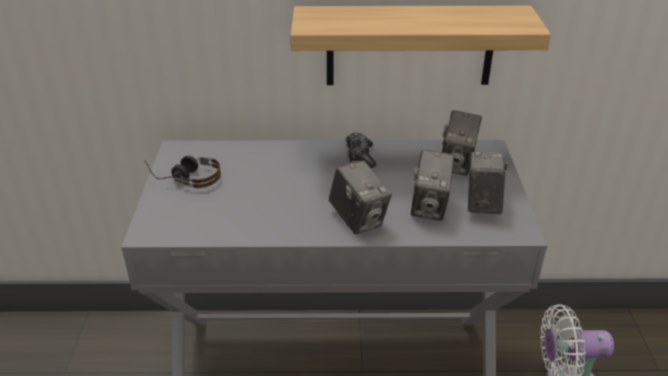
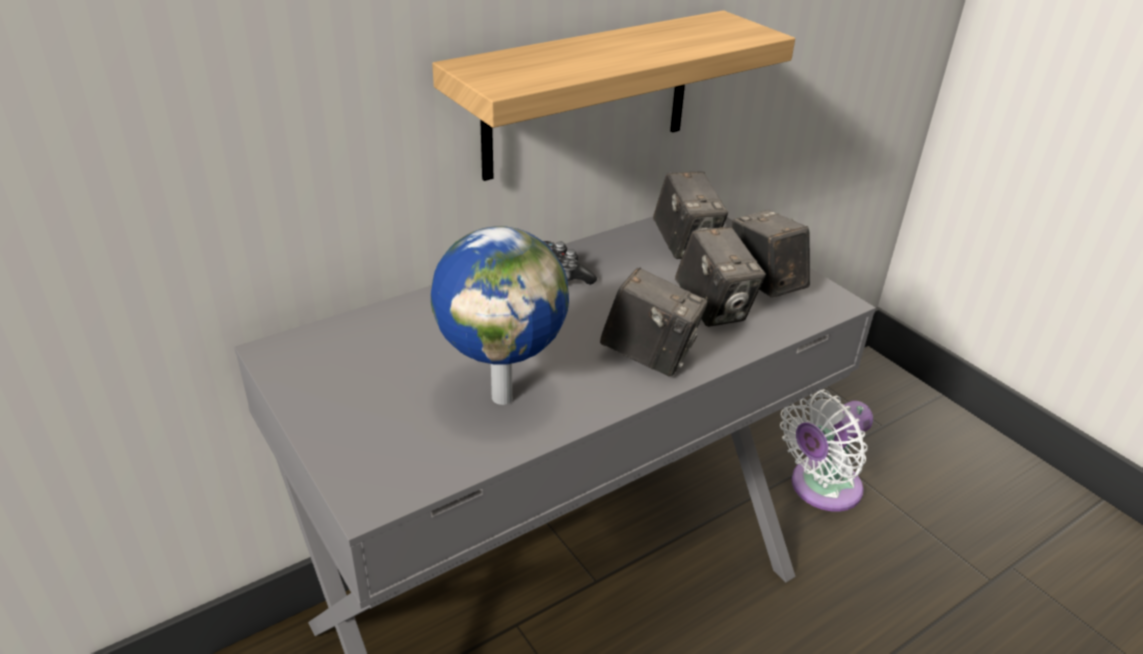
camera: 35 degrees left, 0 degrees up
(185, 178) = (340, 390): headphones -> none
(256, 210) = (502, 396): none -> globe

